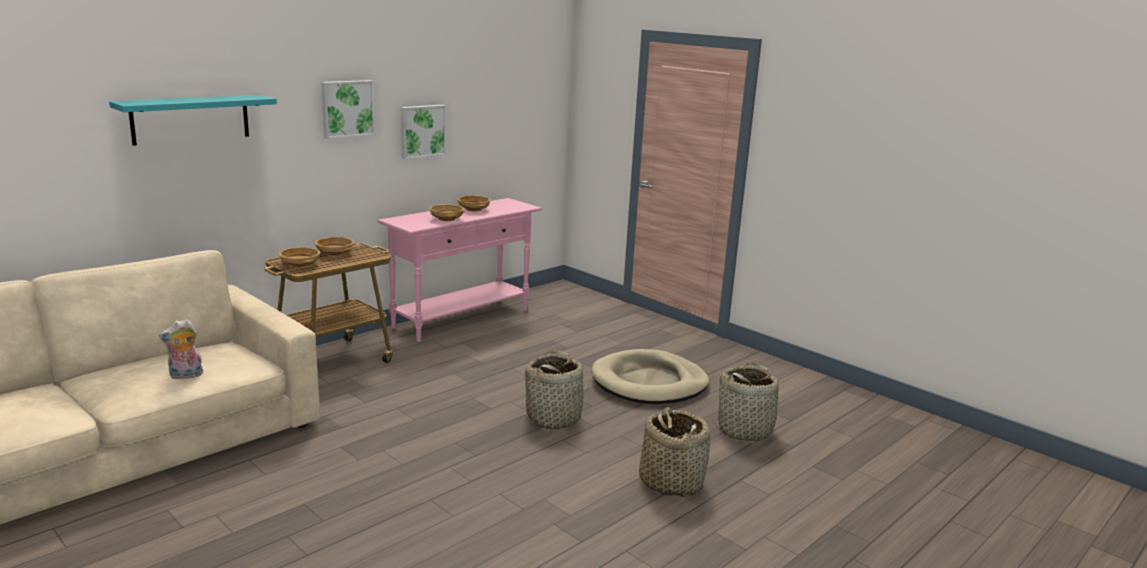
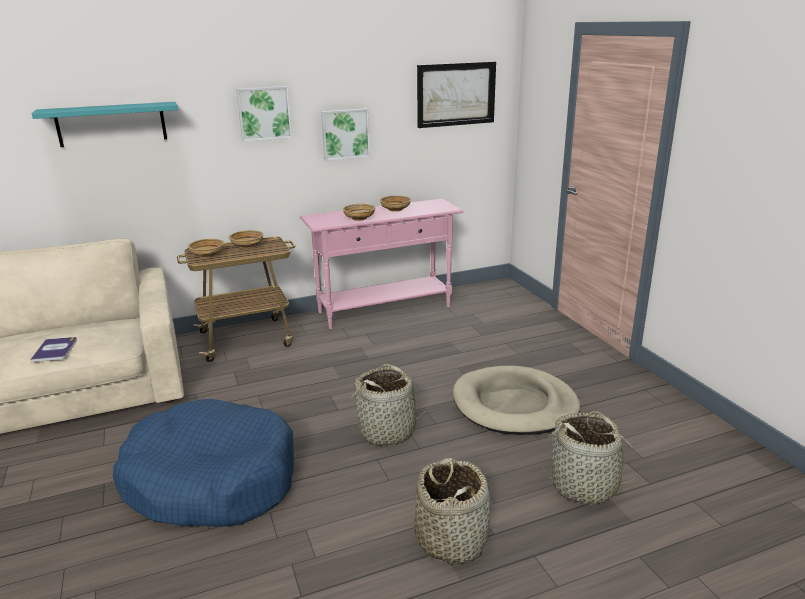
camera: 25 degrees right, 5 degrees up
(185, 376) = (55, 350): plush toy -> book
(418, 481) = (211, 480): none -> blue dog bed
(520, 91) = (456, 94): none -> picture

